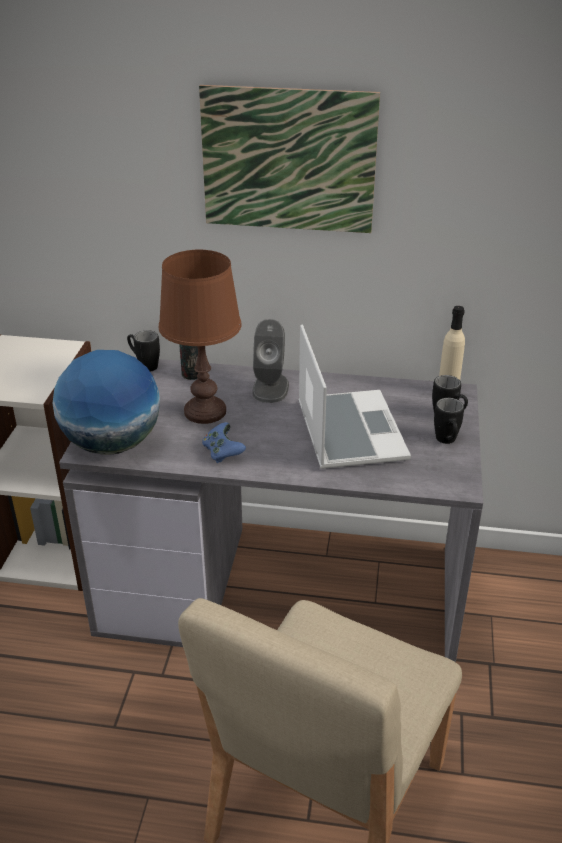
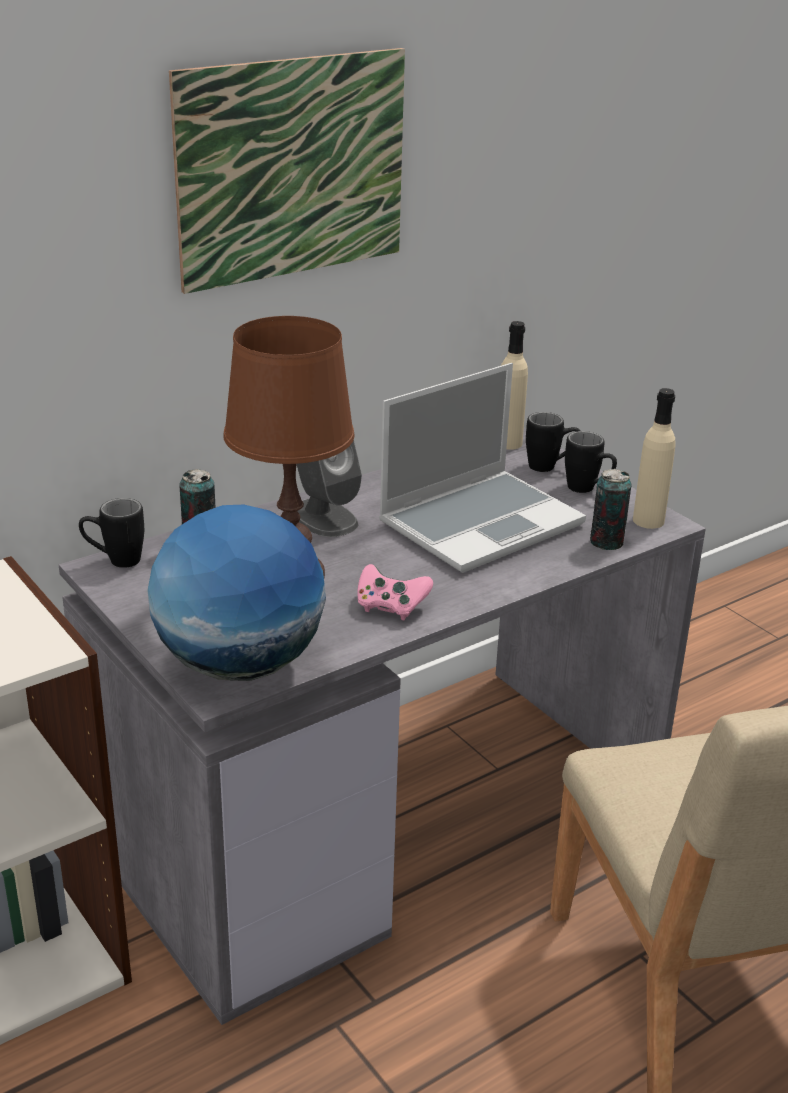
camera: 45 degrees left, 5 degrees down
(222, 453) = (390, 607): blue game controller -> pink game controller
(348, 431) = (481, 522): laptop -> laptop turned 105 degrees clockwise
(401, 479) = (606, 542): none -> can
(451, 479) = (648, 520): none -> beige bottle

